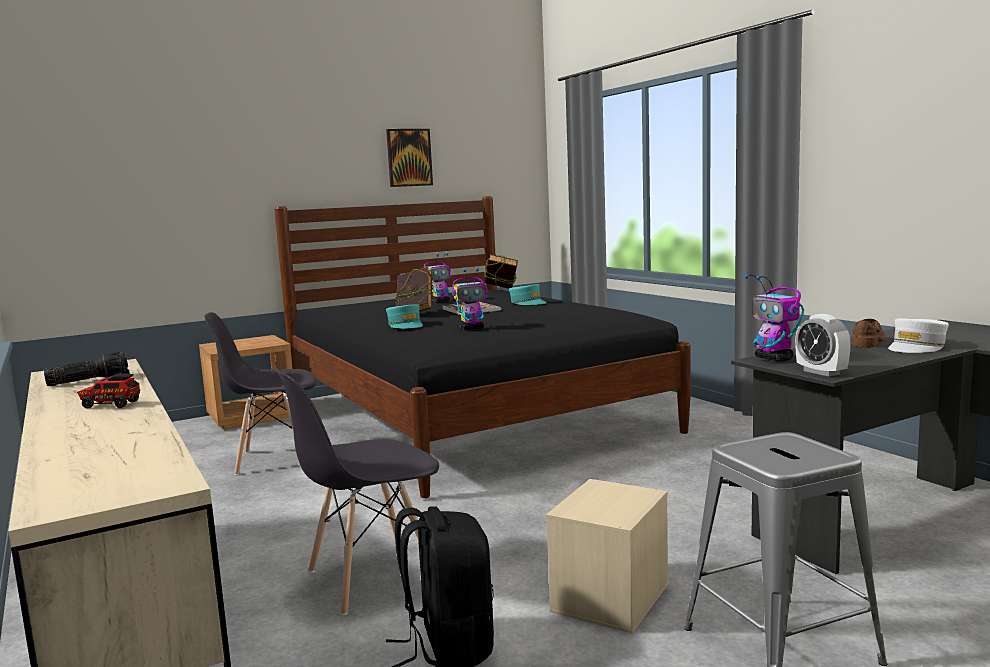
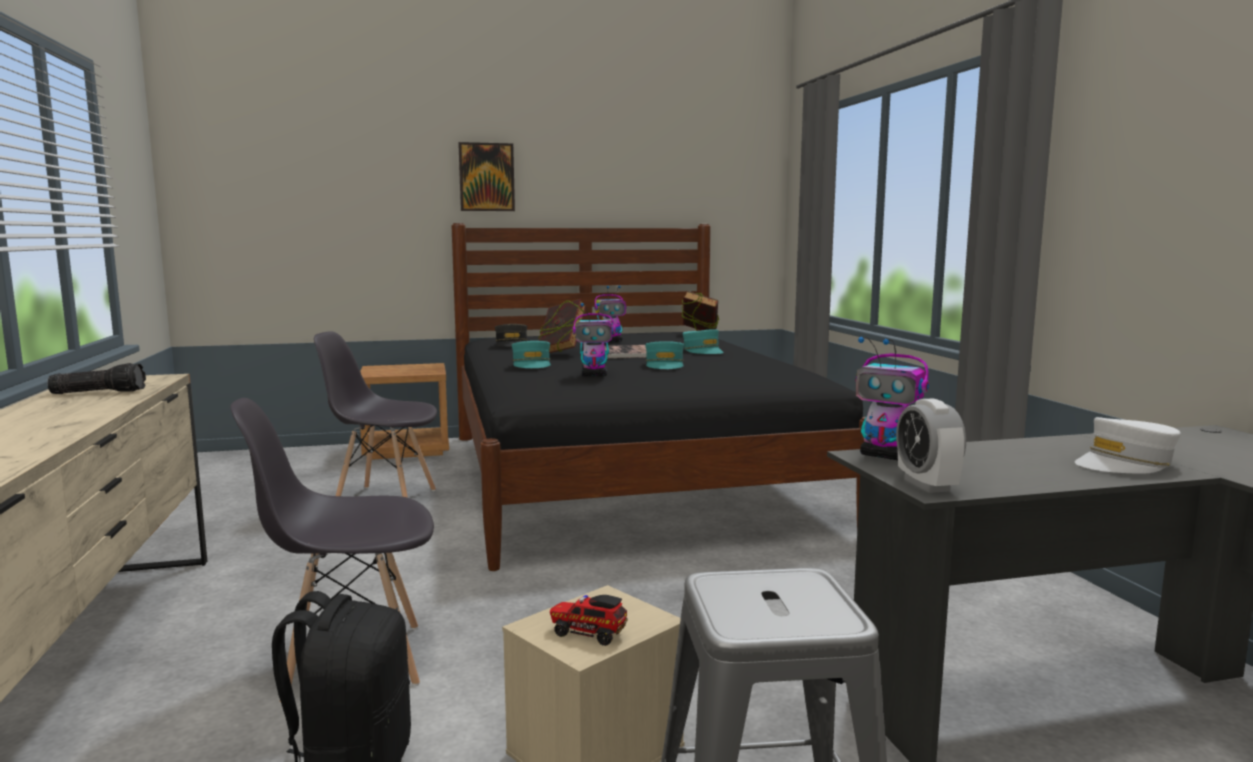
camera: 15 degrees right, 0 degrees up
(110, 405) = (55, 421): toy truck -> toy truck (587, 633)
(356, 311) = (511, 344): none -> grey cap
(409, 157) = (612, 175): picture -> picture (486, 177)
(515, 316) = (664, 365): none -> turquoise cap
(774, 359) = (886, 456): toy robot -> toy robot turned 45 degrees counterclockwise
(867, 342) = (1059, 446): brown shoe -> none

